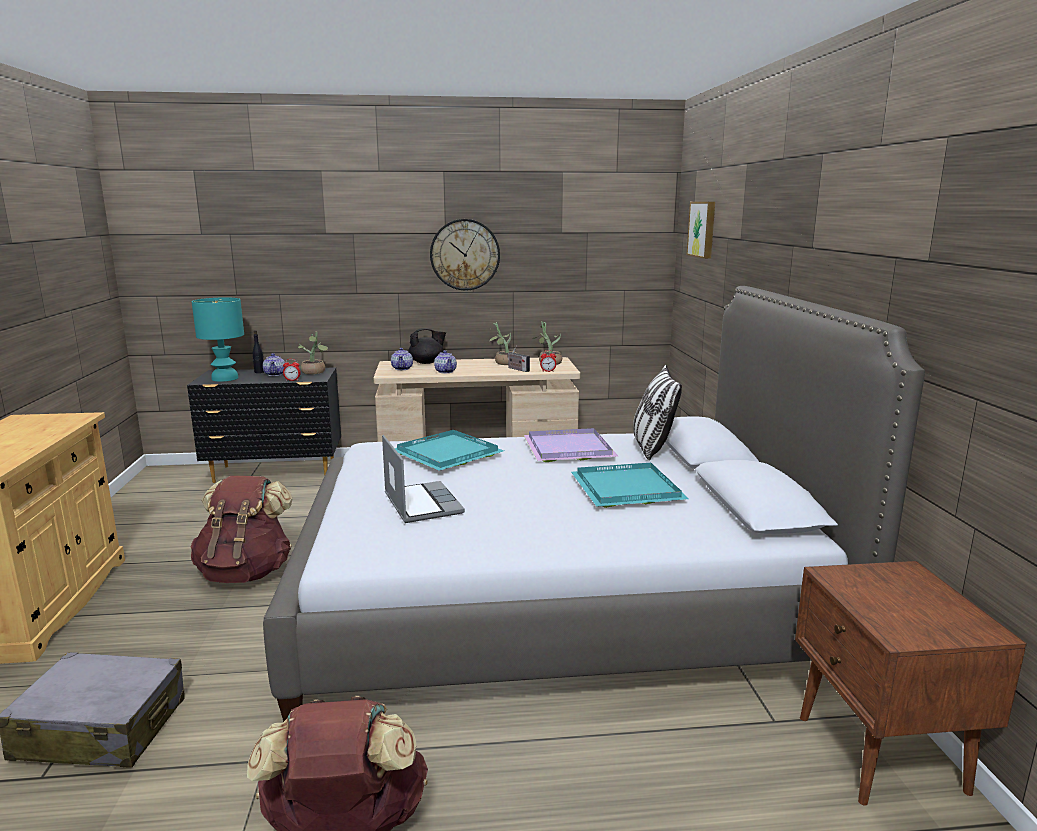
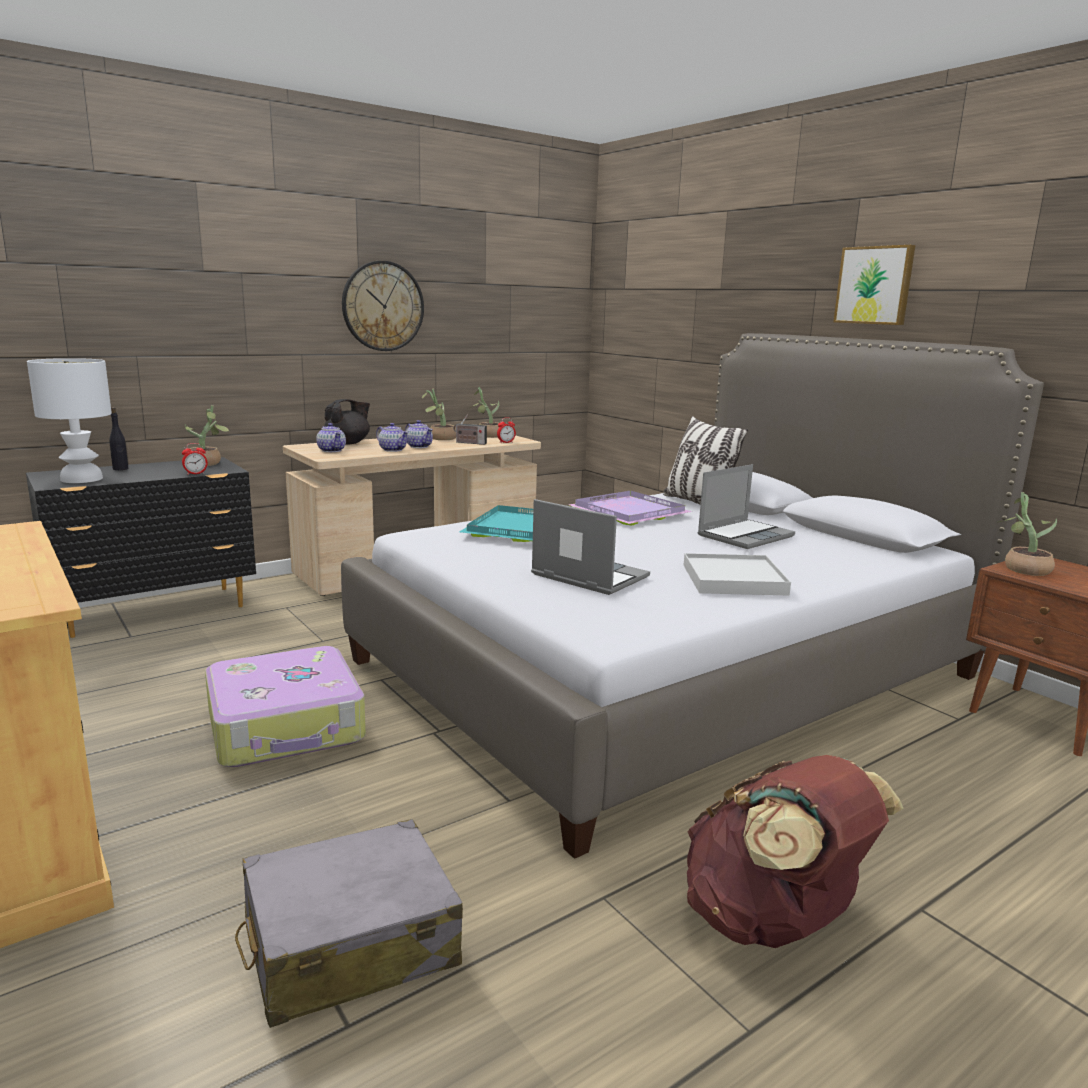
camera: 30 degrees left, 0 degrees up
(225, 378) = (83, 479): turquoise table lamp -> white table lamp
(246, 572) = (287, 726): brown backpack -> suitcase
(275, 374) = (151, 469): teapot -> teapot (419, 446)
(530, 529) = (734, 579): none -> white tray
(628, 488) = (745, 535): turquoise tray -> laptop
(703, 229) = (650, 282): picture -> picture (875, 285)
(857, 576) = (1022, 568): none -> potted plant

